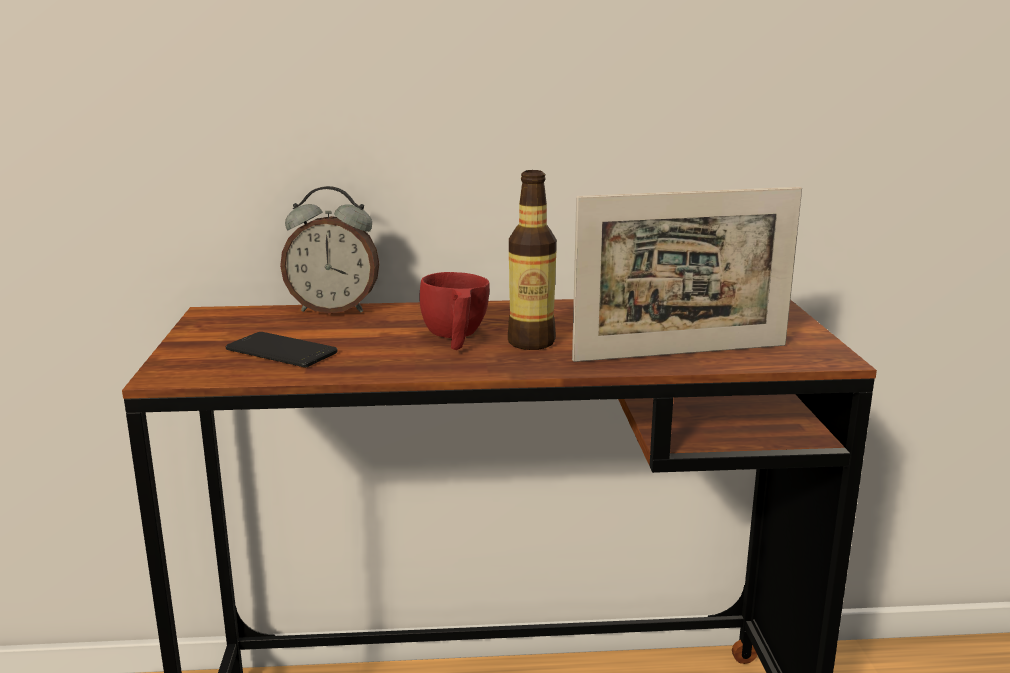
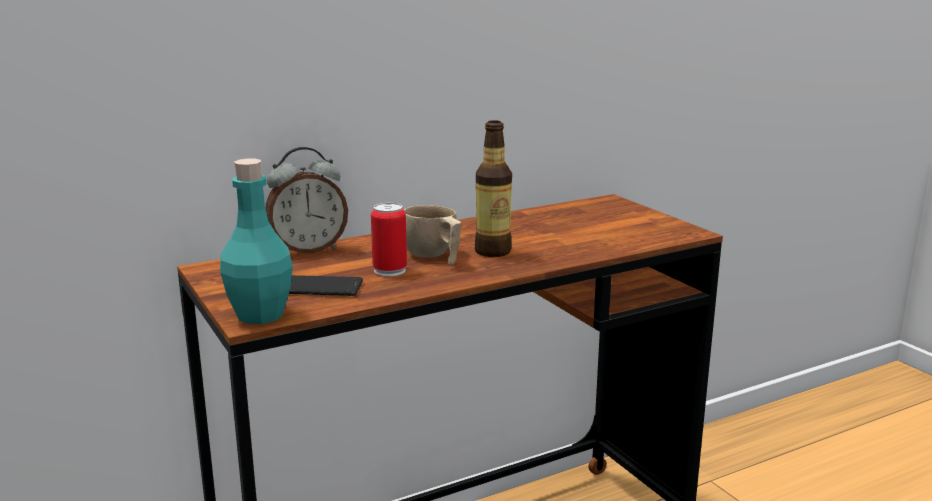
camera: 25 degrees left, 0 degrees up
(183, 371) = (260, 315): none -> turquoise bottle
(383, 345) = (389, 270): none -> can
(454, 338) = (434, 257): red cup -> beige cup
(681, 353) = (599, 243): picture frame -> none

